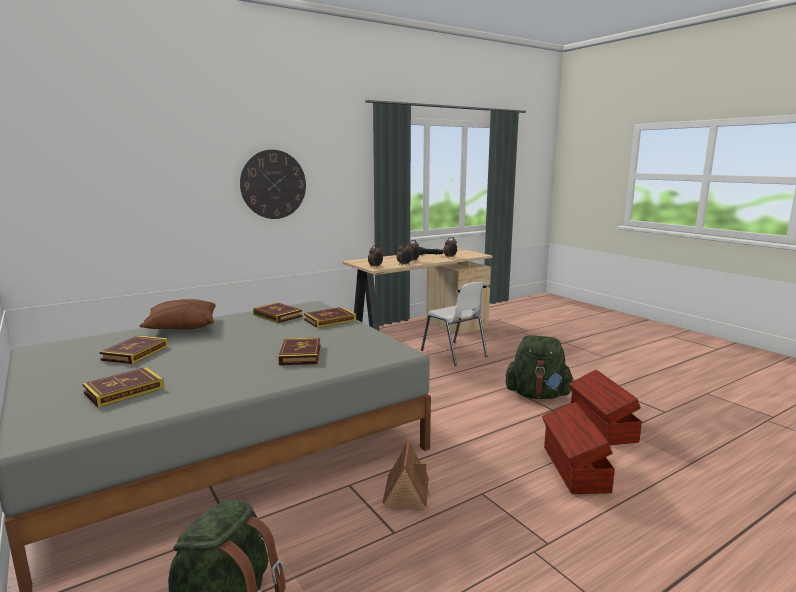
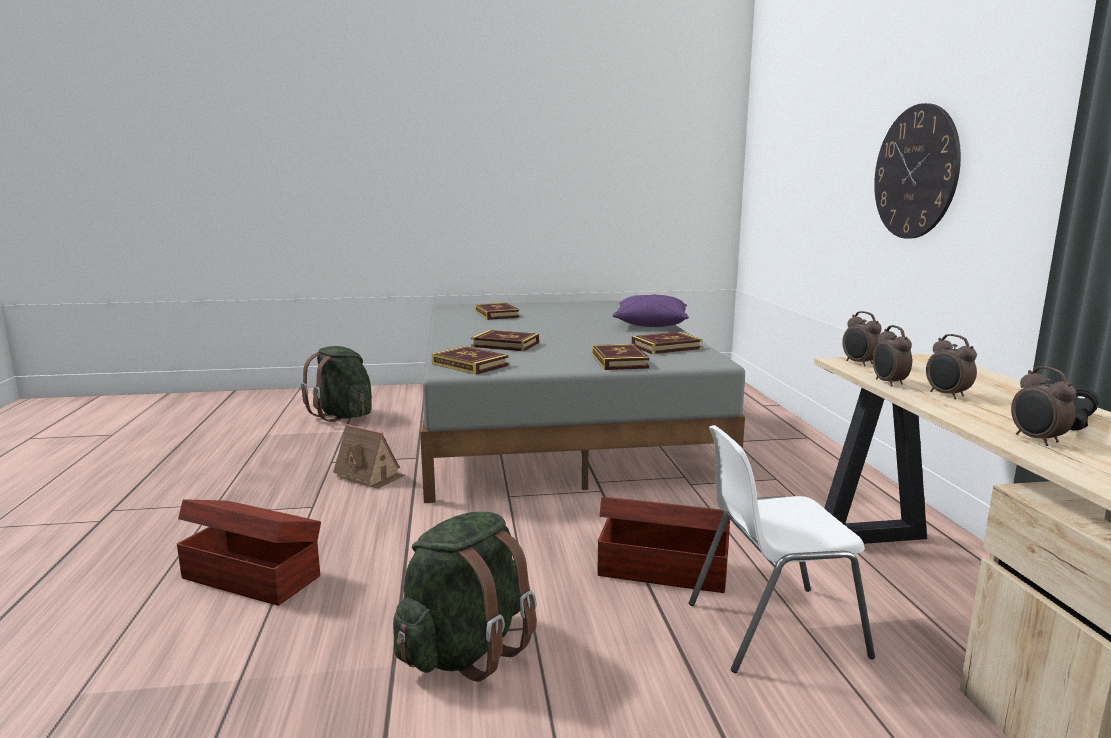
camera: 115 degrees right, 0 degrees up
(135, 353) = (581, 315): book -> book (470, 365)
(182, 327) = (650, 324): brown pillow -> purple pillow
(601, 426) = (282, 665): brown storage box -> brown storage box (662, 568)

